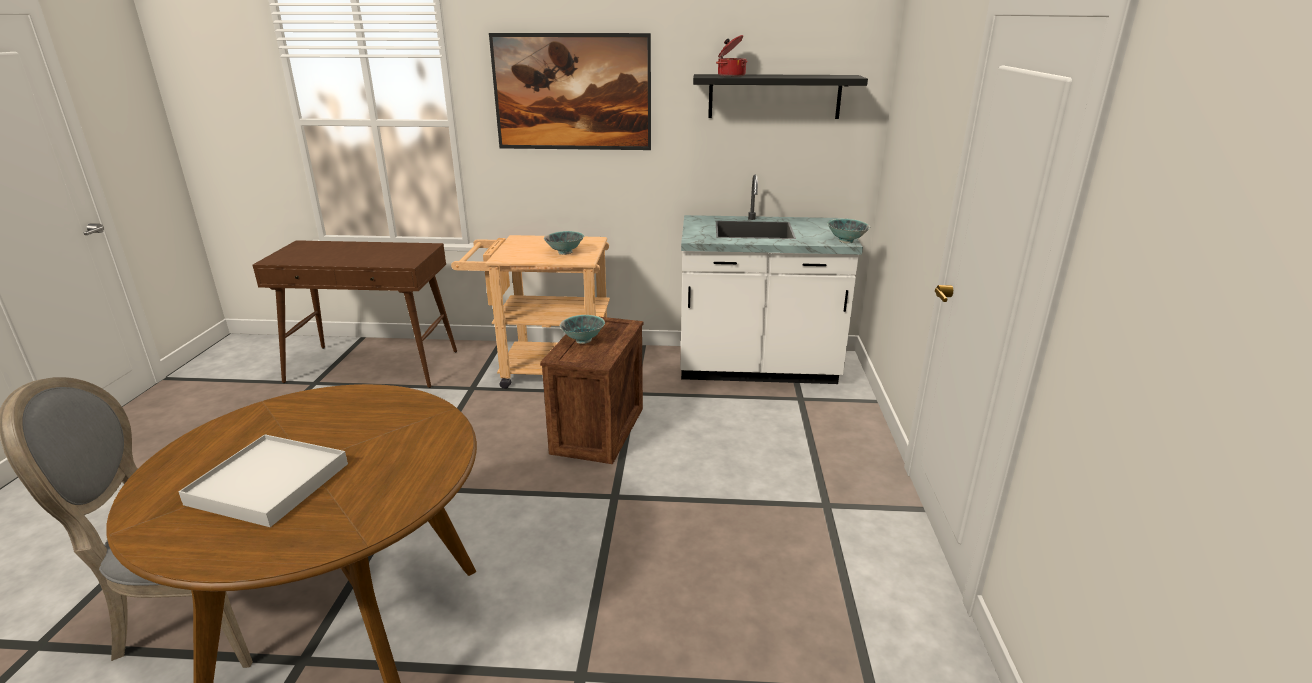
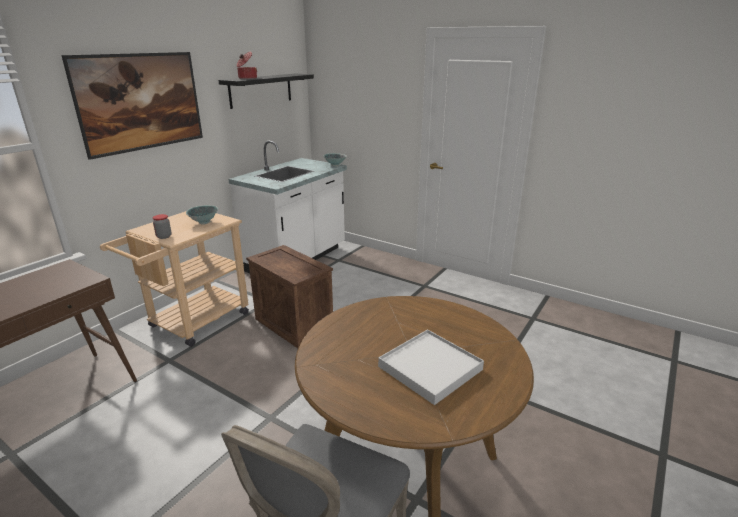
camera: 60 degrees left, 0 degrees up
(508, 251) = (164, 236): none -> jar
(583, 340) = (284, 265): bowl -> none

